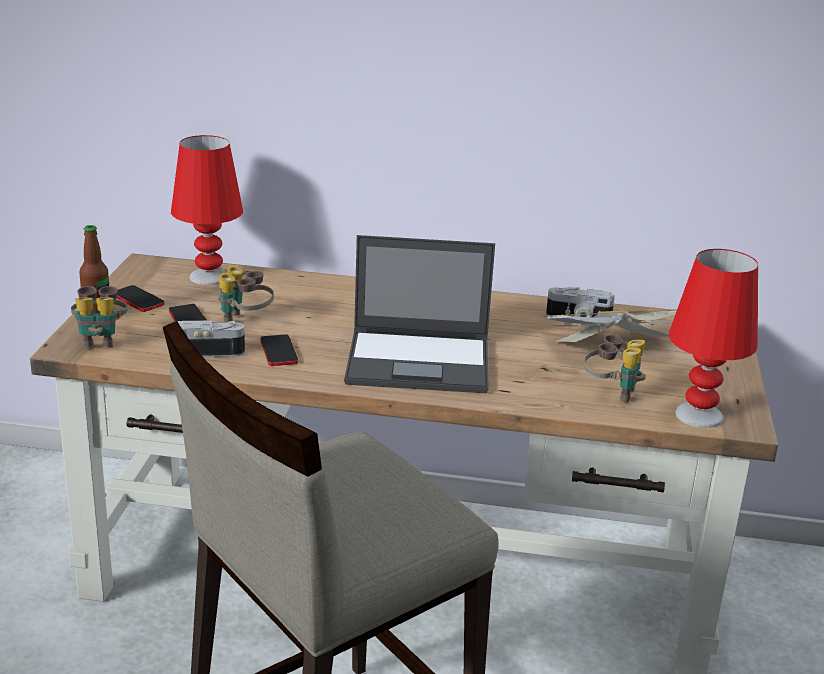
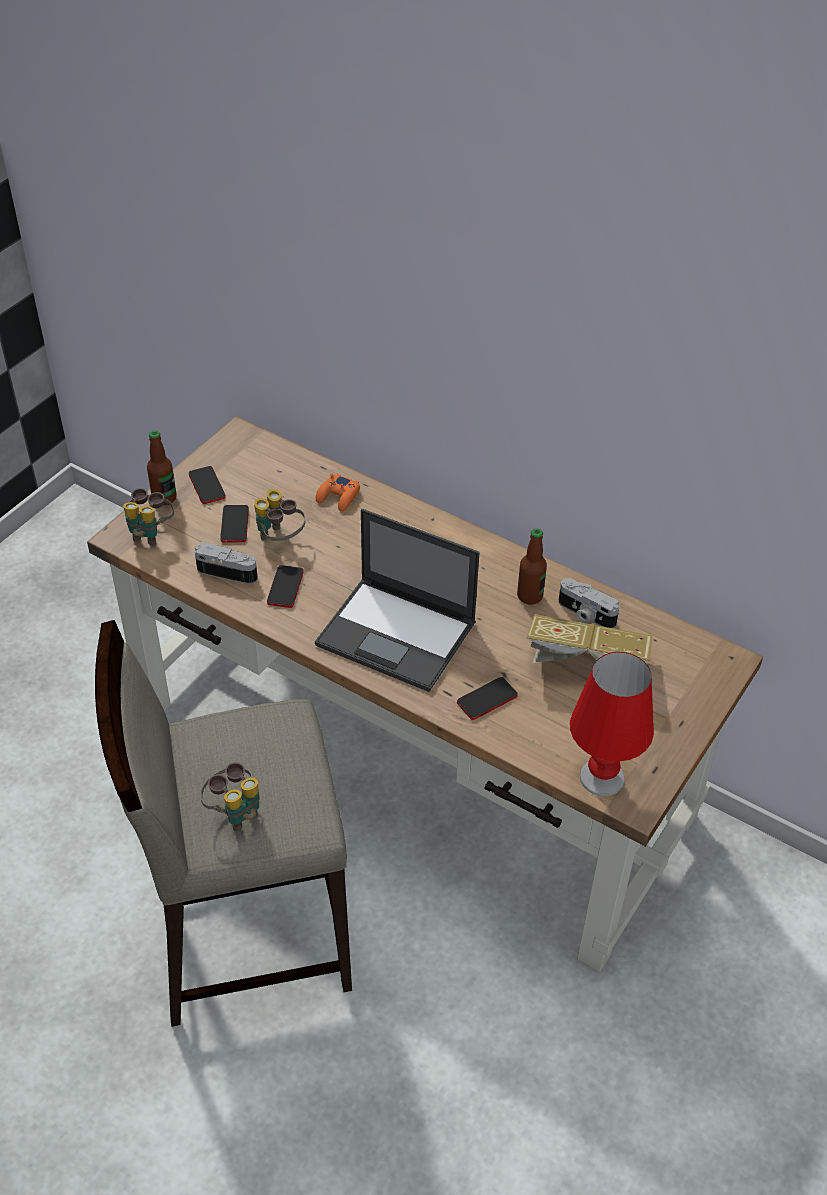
camera: 25 degrees right, 20 degrees up
(209, 277) = (283, 467): red table lamp -> none
(281, 286) = (338, 497): none -> orange game controller
(518, 317) = (529, 596): none -> bottle
(545, 387) = (487, 699): none -> phone
(611, 392) = (543, 724): binoculars -> binoculars (235, 812)

